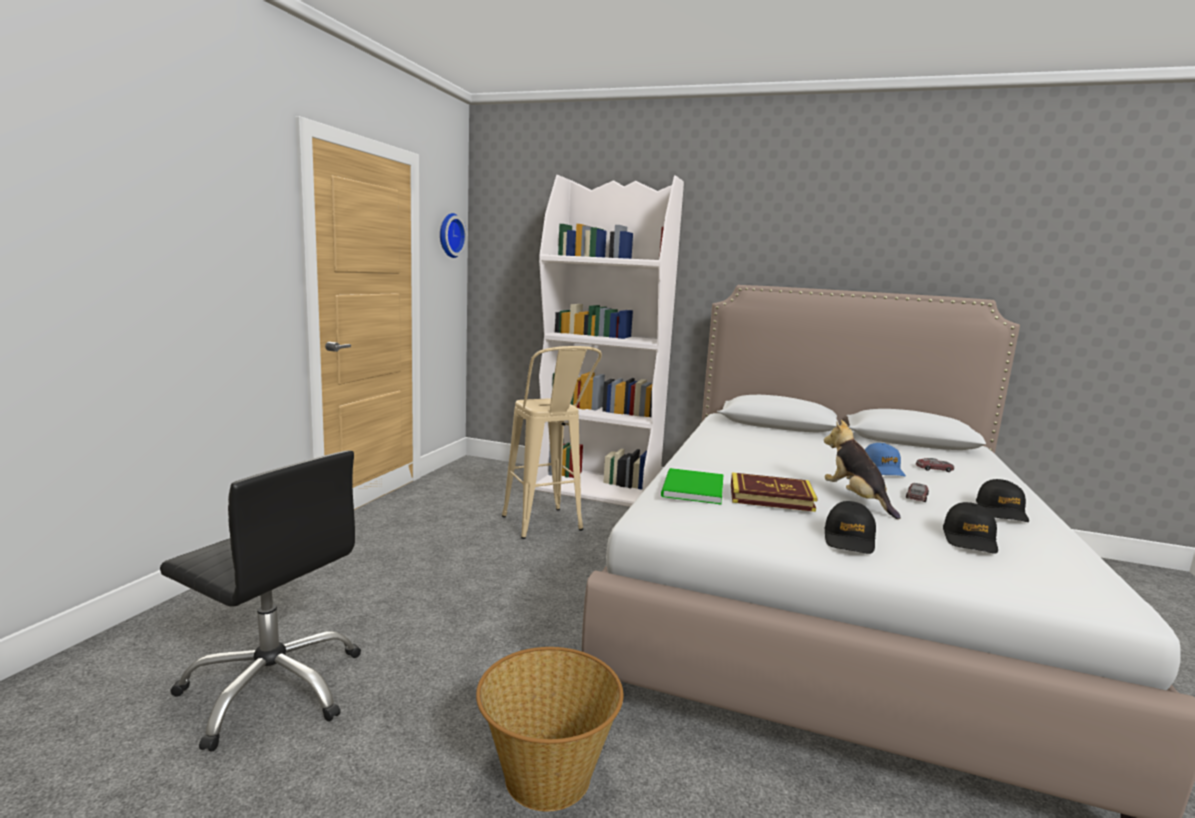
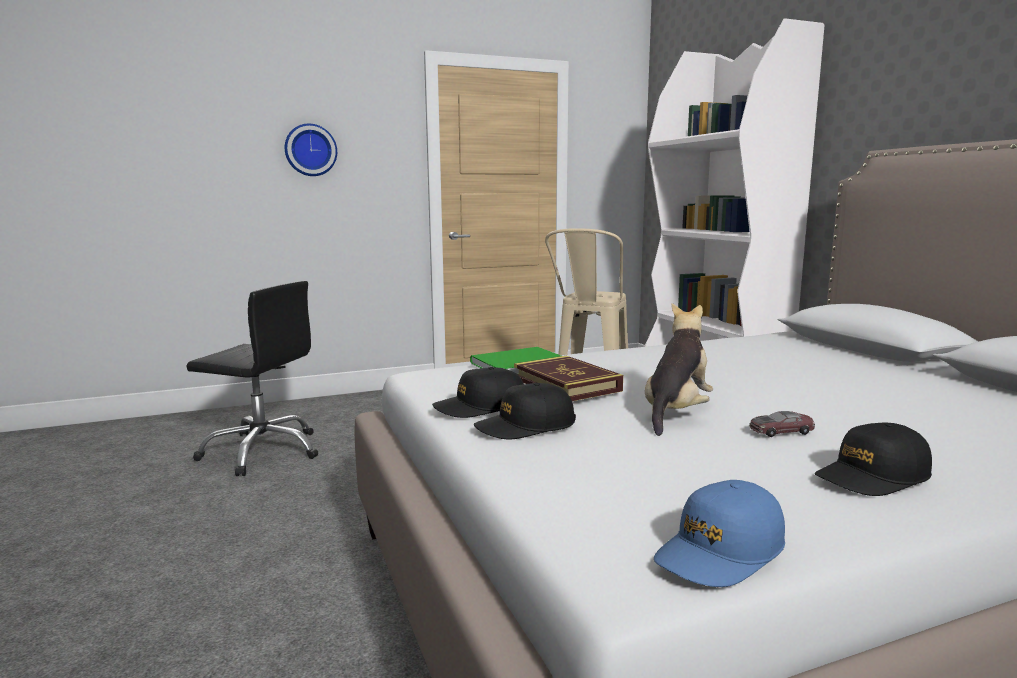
camera: 50 degrees right, 0 degrees up
(273, 688) = (262, 451): black office chair -> black office chair turned 60 degrees counterclockwise
(449, 235) = (614, 135): wall clock -> wall clock (310, 150)
(546, 777) = (271, 552): basket -> none
(882, 469) = (849, 404): blue cap -> blue cap (720, 552)
(934, 469) = (963, 423): toy car -> none
(969, 539) = (674, 472): black cap -> black cap (481, 407)

